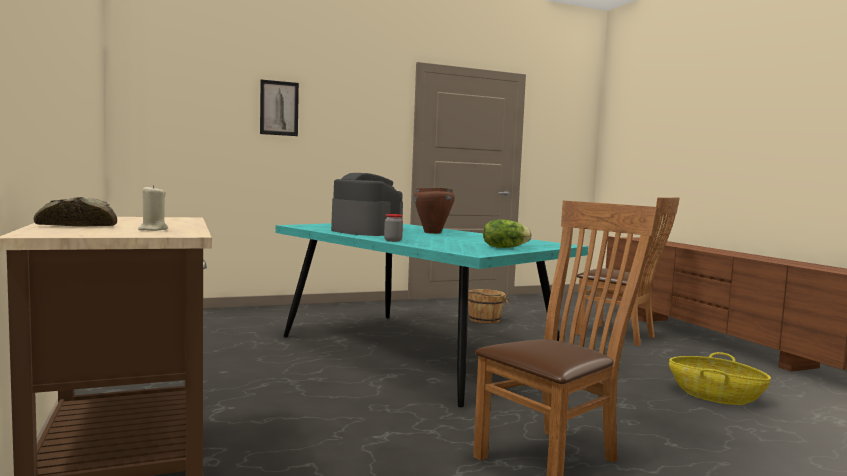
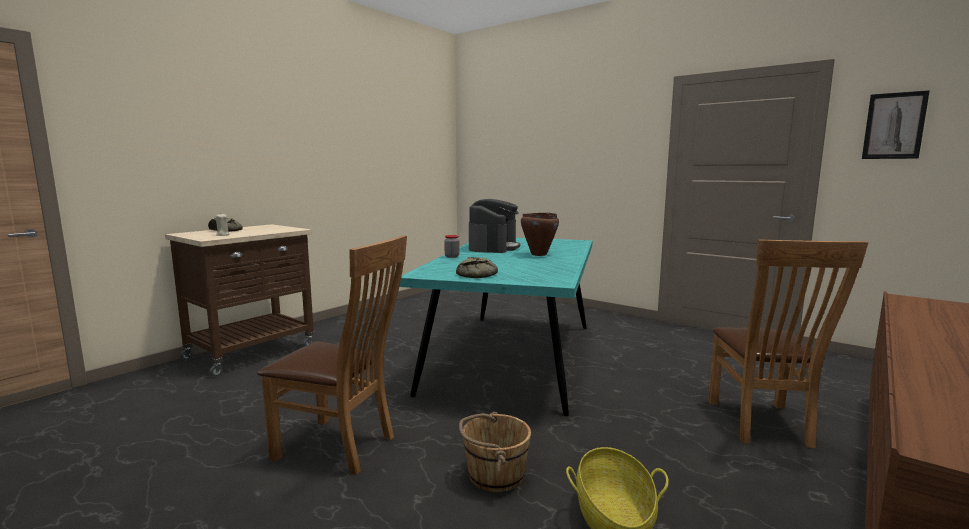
camera: 60 degrees right, 5 degrees up
(279, 108) = (549, 141): picture -> picture (894, 126)
(484, 320) = (660, 355): brown bucket -> brown bucket (494, 475)
(504, 247) = (478, 274): lettuce -> bread

